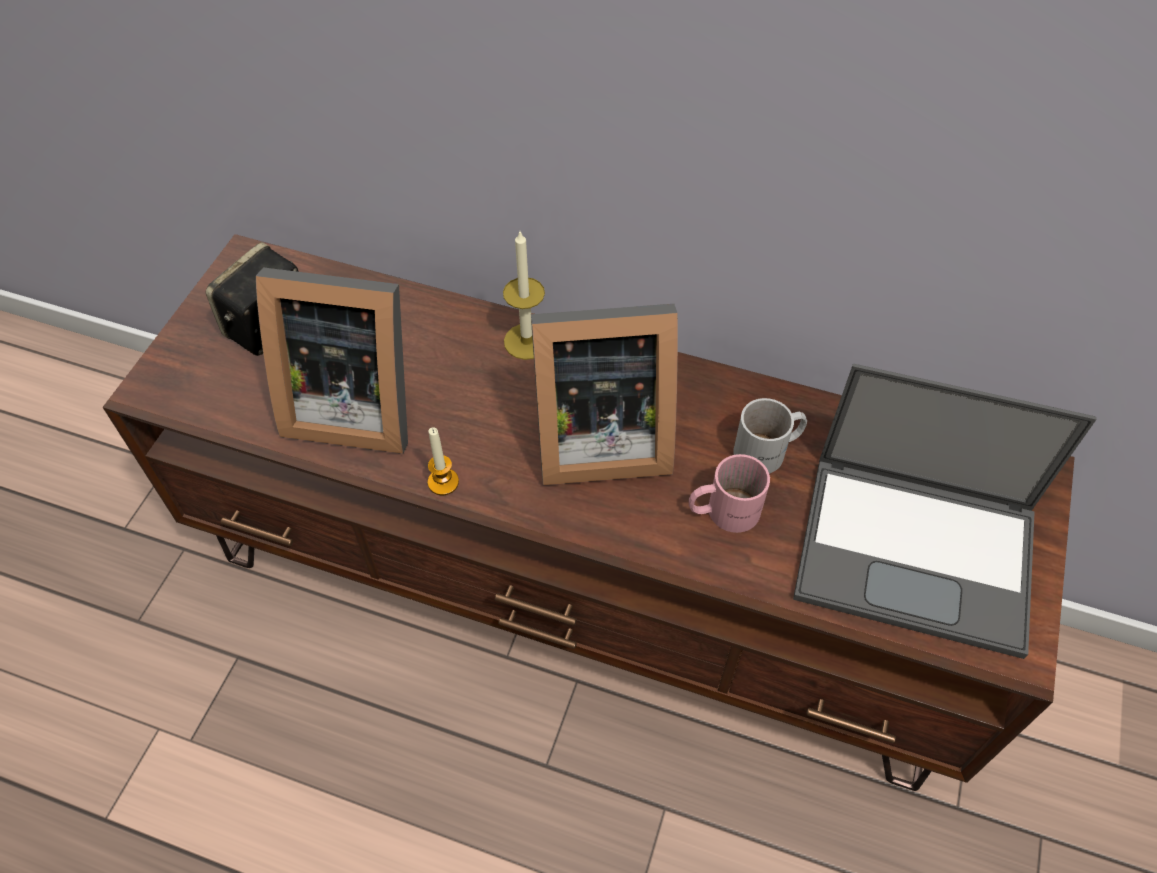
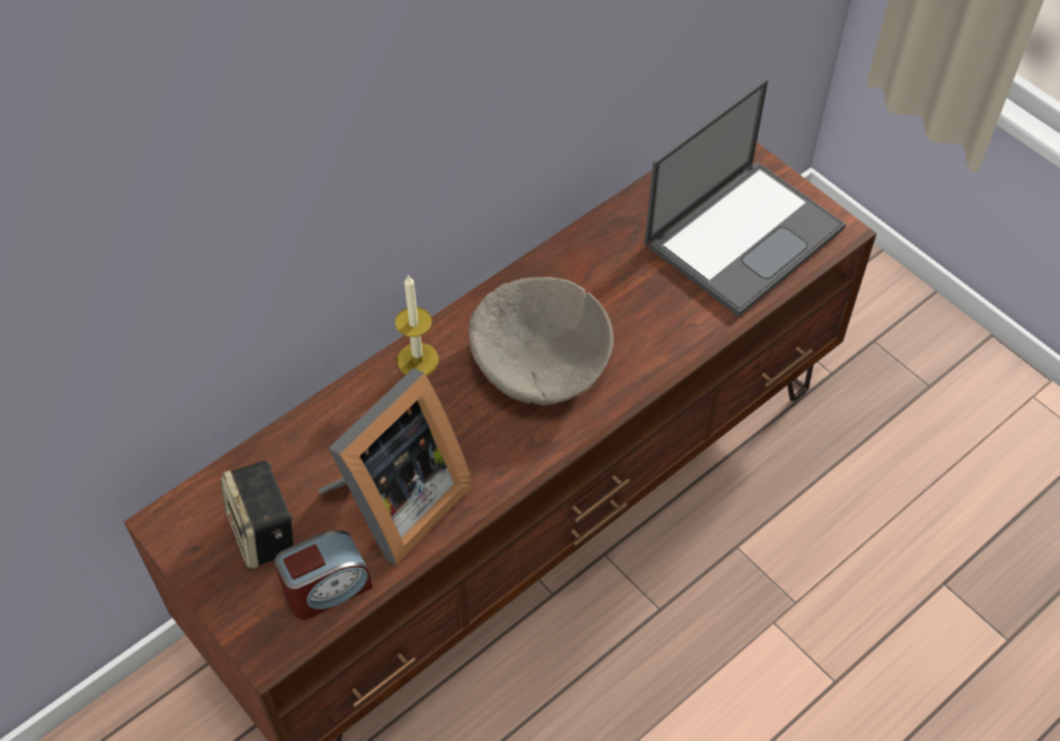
camera: 60 degrees left, 0 degrees up
(232, 399) = (327, 588): none -> alarm clock
(443, 482) = (514, 472): candle -> none
(596, 438) = (540, 359): picture frame -> beige bowl
(723, 509) = (648, 317): pink mug -> none
(768, 451) = (619, 268): white mug -> none

